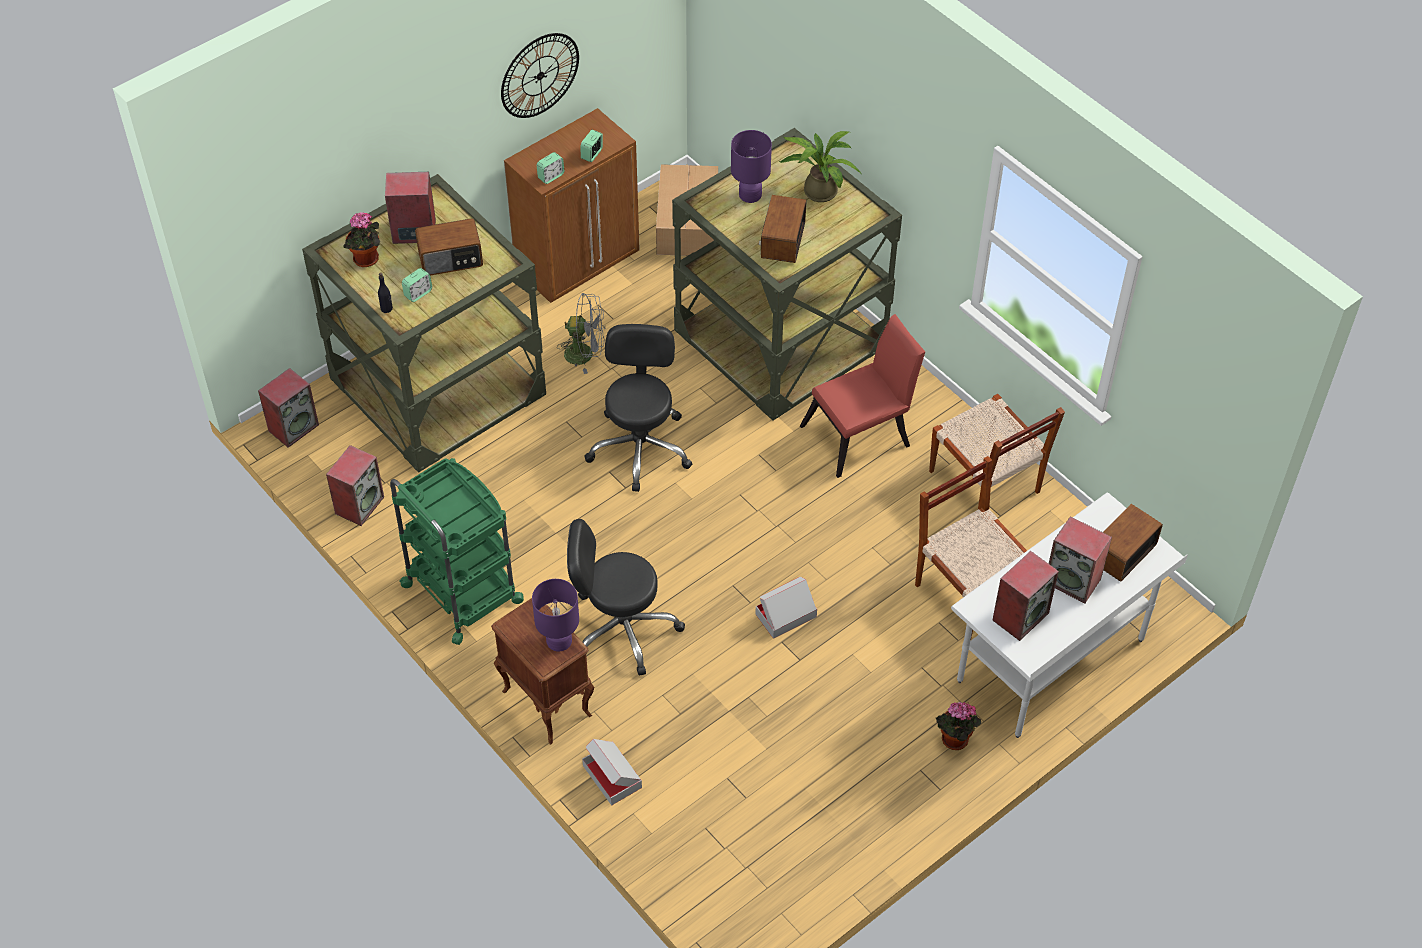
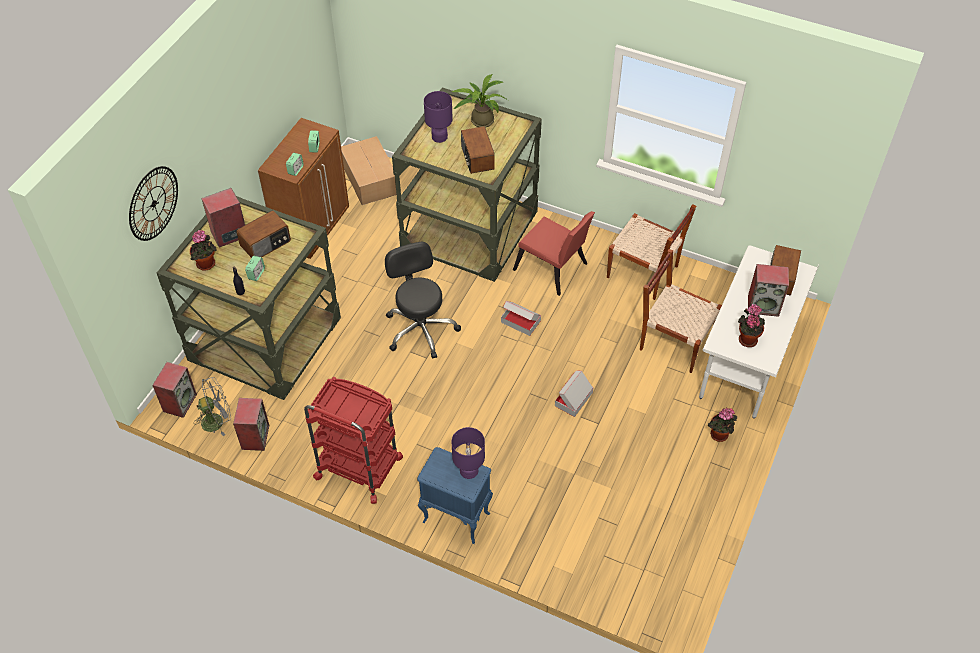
camera: 25 degrees left, 0 degrees up
(463, 593) = (359, 467): green cart -> red cart
(540, 75) = (266, 103): wall clock -> wall clock (153, 203)
(546, 703) = (455, 518): brown nightstand -> blue nightstand
(585, 354) = (351, 283): grey fan -> grey fan (217, 420)
(612, 777) = (526, 548): cardboard box -> cardboard box (521, 321)
(618, 627) = (474, 449): black office chair -> none
(862, 434) = (553, 270): red chair -> red chair turned 90 degrees clockwise
(1020, 615) = (747, 338): speaker -> potted plant

